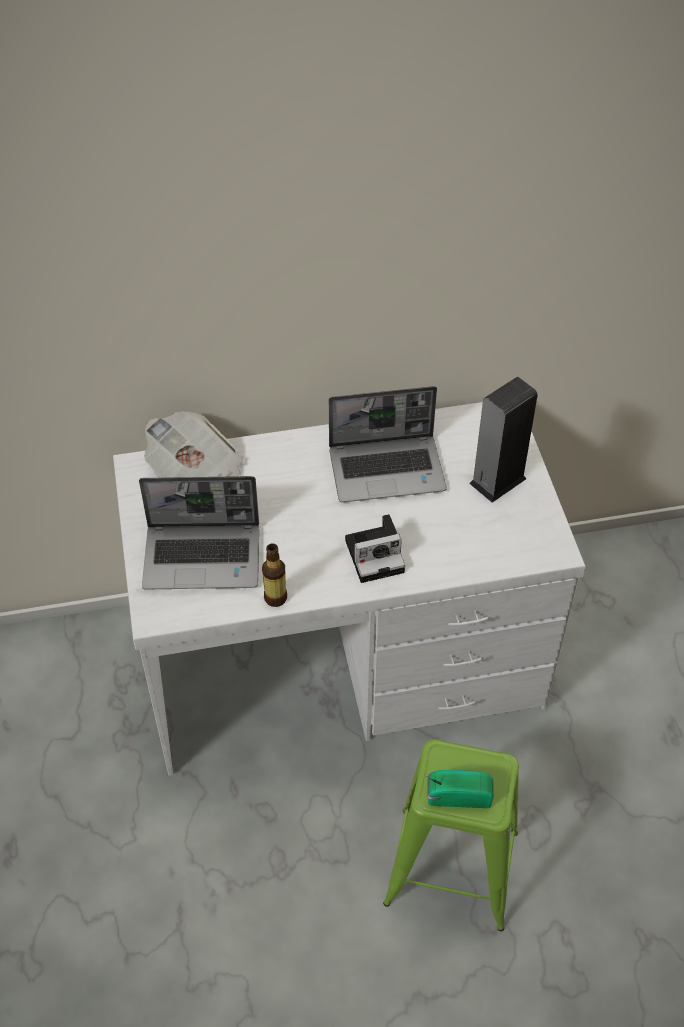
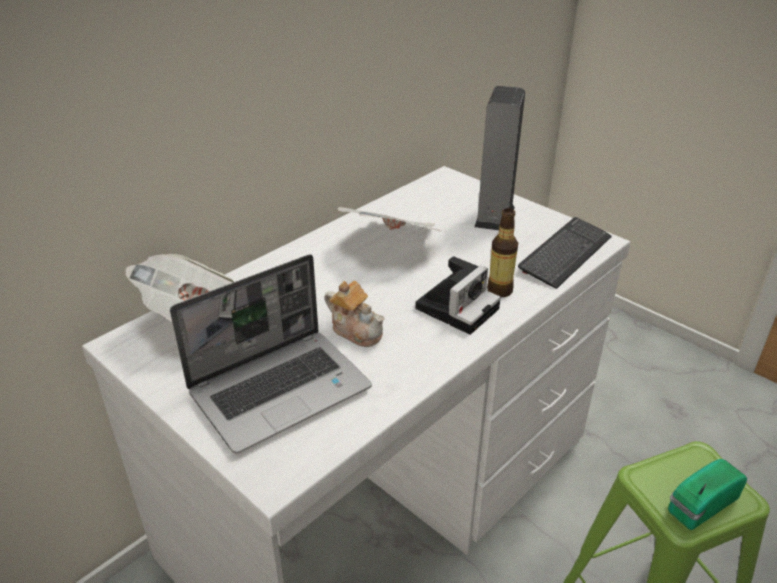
camera: 35 degrees left, 15 degrees down
(275, 598) = (400, 388): bottle -> bottle (499, 290)
(288, 536) = (356, 330): none -> teapot
(388, 469) = (394, 244): laptop -> newspaper
(513, 550) = (565, 254): none -> keyboard

